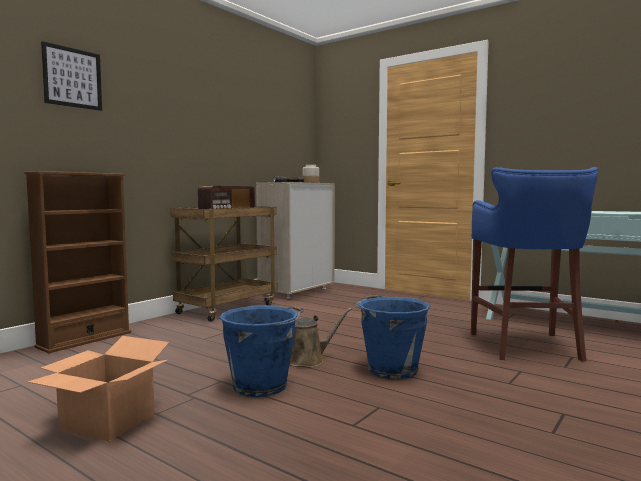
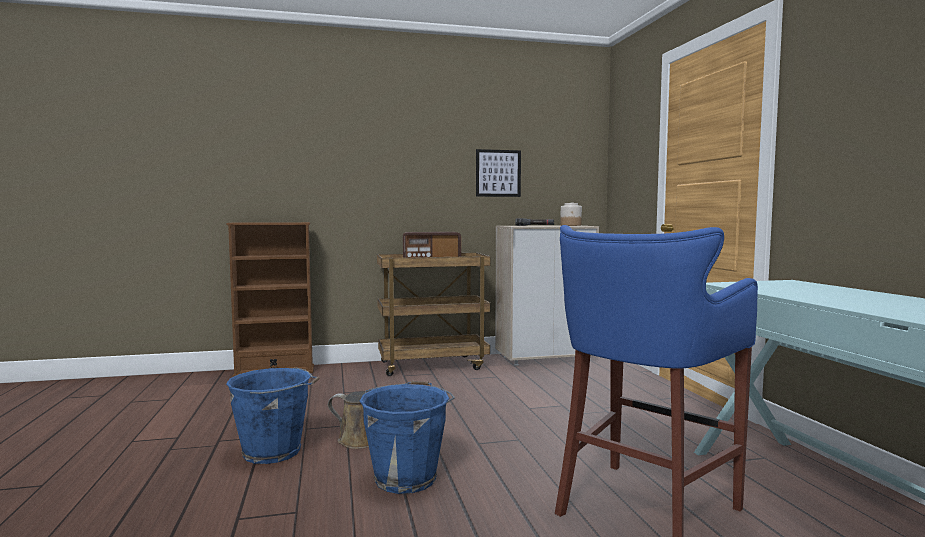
camera: 40 degrees right, 0 degrees up
(72, 78) = (278, 137): picture -> picture (498, 173)
(109, 421) = (139, 444): cardboard box -> none

